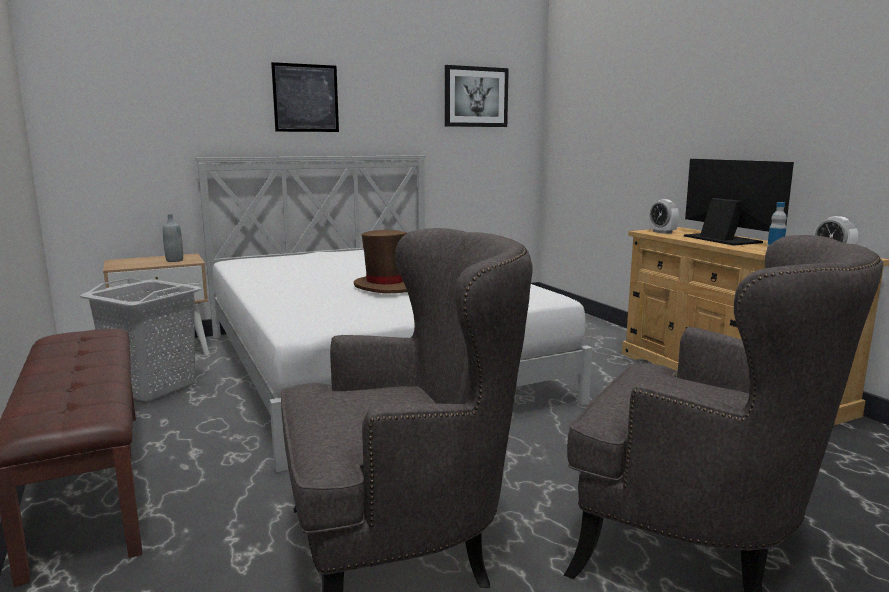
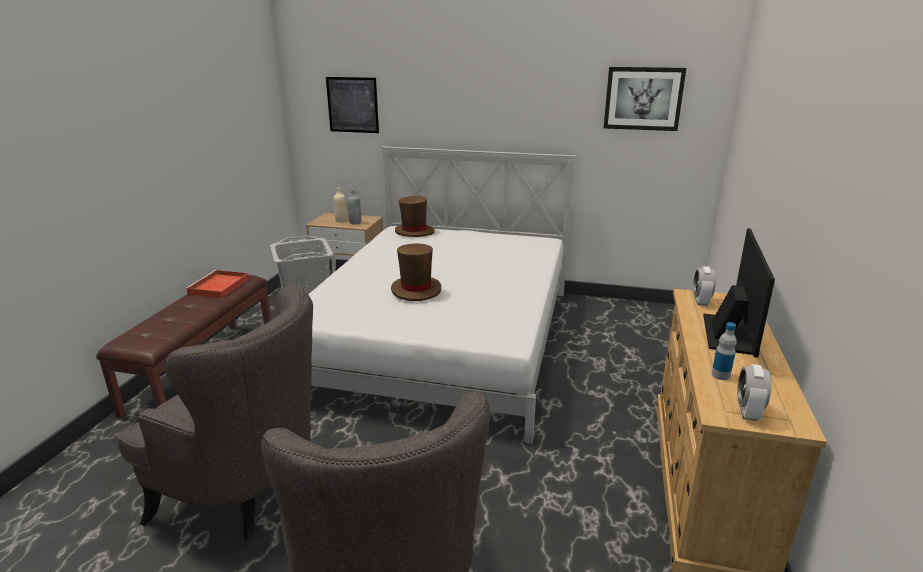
camera: 40 degrees right, 10 degrees up
(74, 346) = (218, 287): none -> red tray
(148, 261) = (341, 220): none -> beige bottle
(265, 259) = (414, 232): none -> brown hat
(305, 98) = (470, 100): picture -> picture (352, 105)

